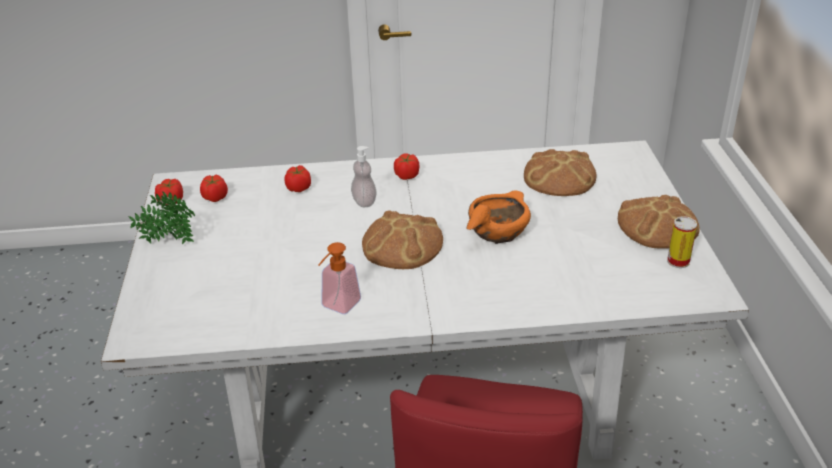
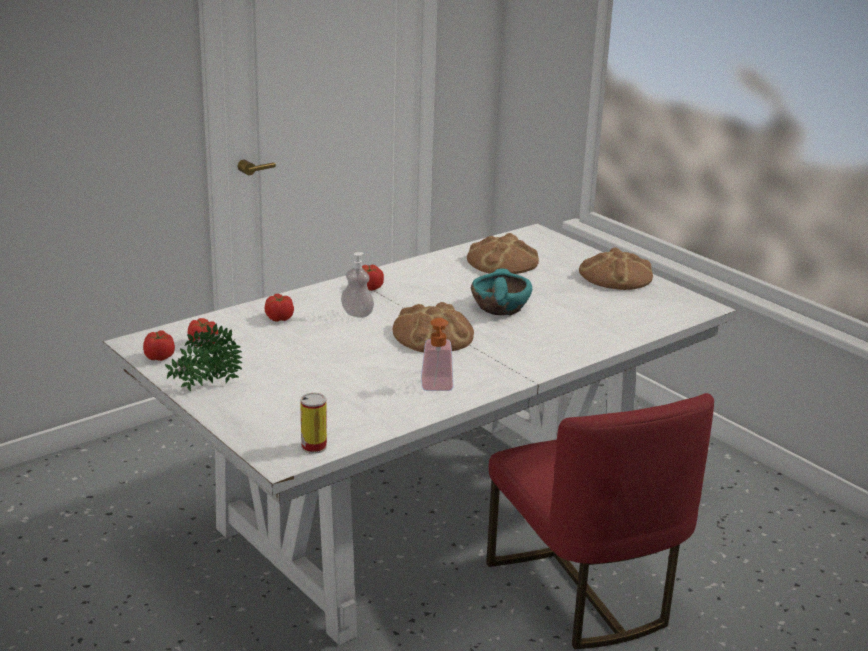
camera: 35 degrees left, 10 degrees down
(497, 231) = (499, 307): orange bowl -> turquoise bowl
(678, 261) = (657, 294): can -> can (314, 446)

